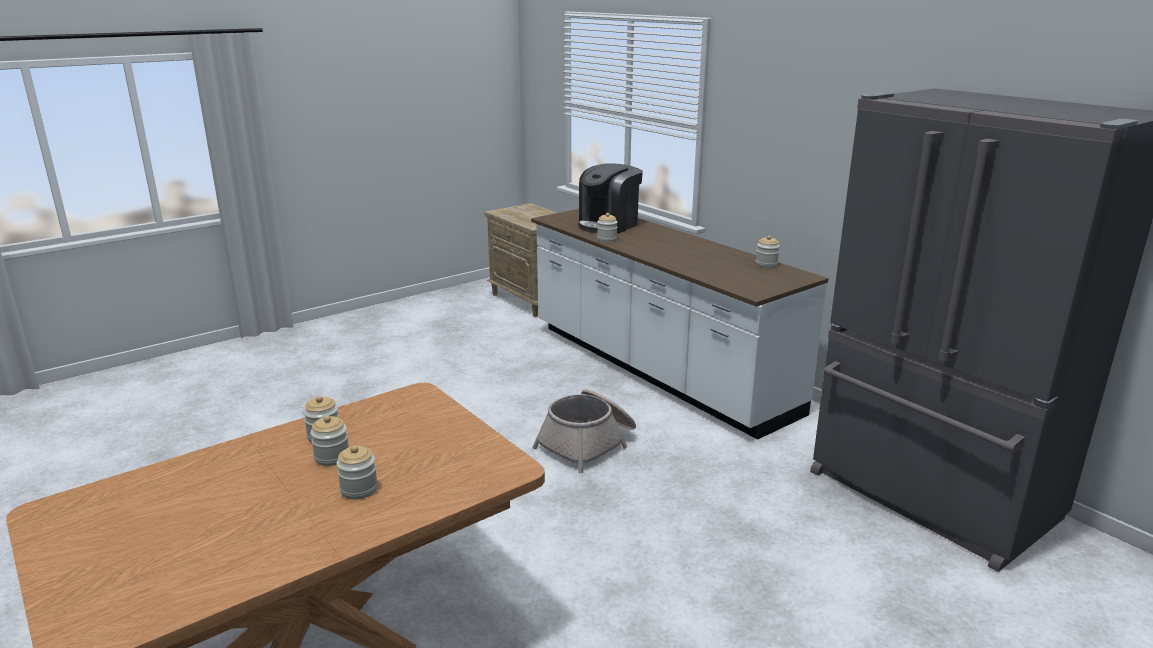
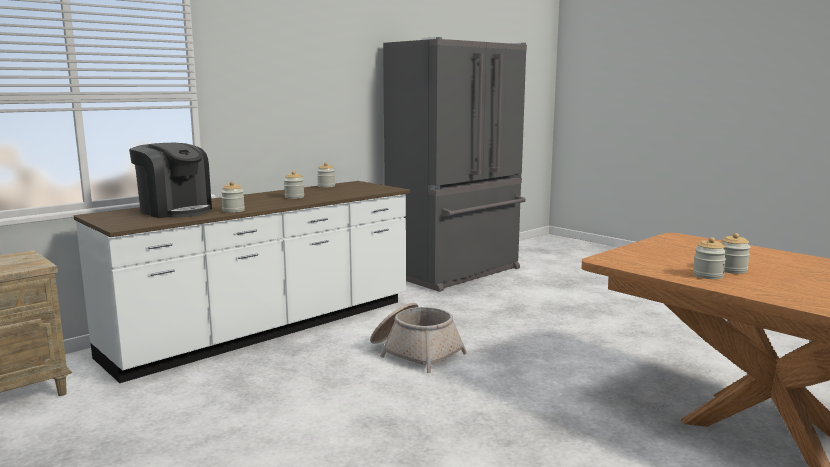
camera: 95 degrees left, 10 degrees down
(359, 489) = (755, 260): jar -> jar (294, 197)

